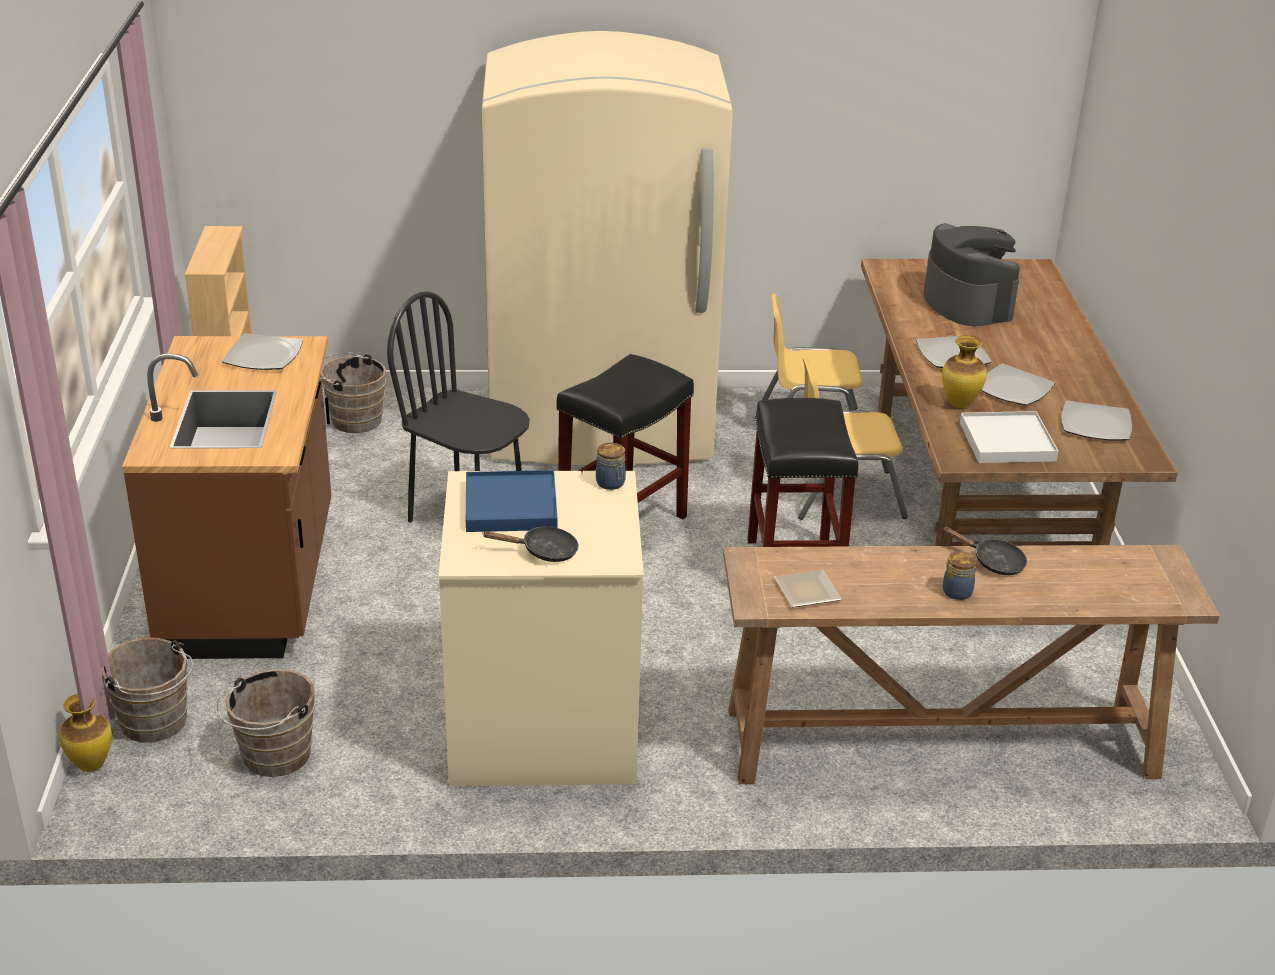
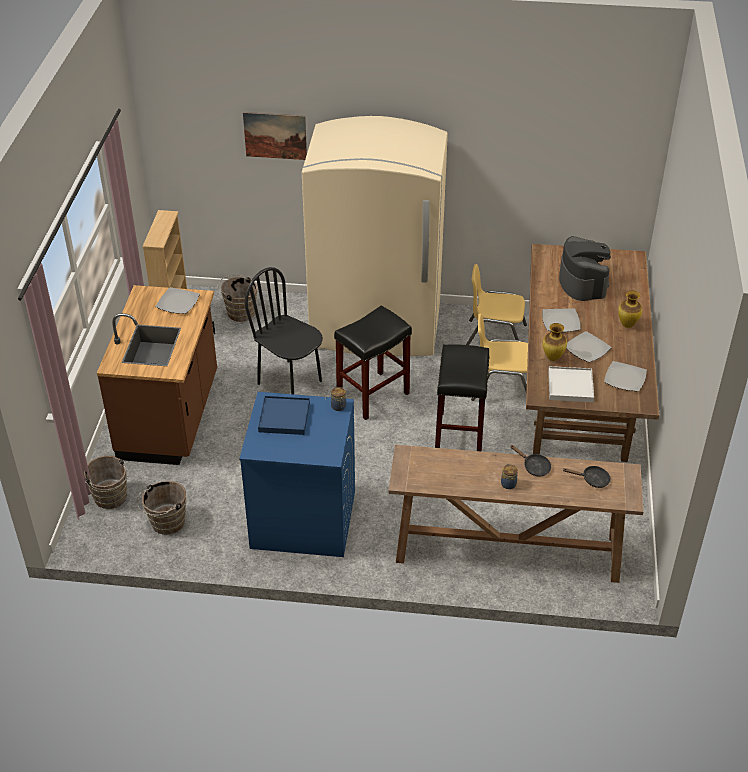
camera: 10 degrees right, 10 degrees up
(90, 765) = (77, 519): vase -> vase (627, 324)
(414, 82) = (275, 135): none -> picture
(541, 727) = (302, 519): beige washing machine -> blue washing machine
(543, 552) = (294, 448): black frying pan -> black frying pan (592, 480)
(808, 590) = (431, 476): plate -> none

